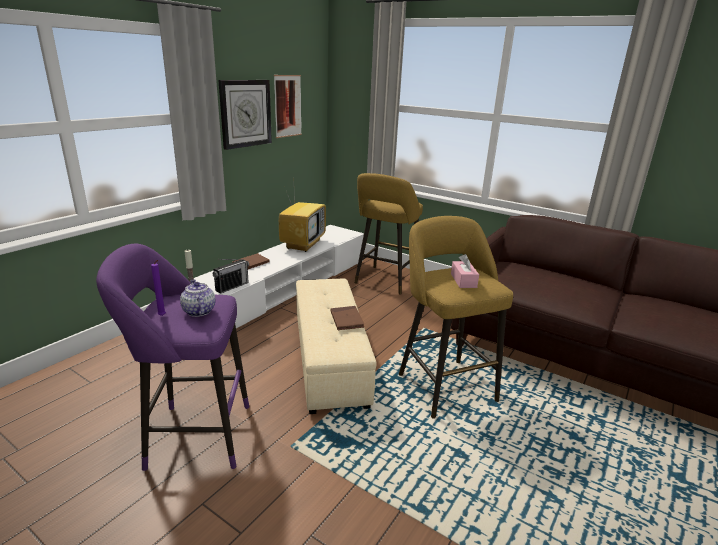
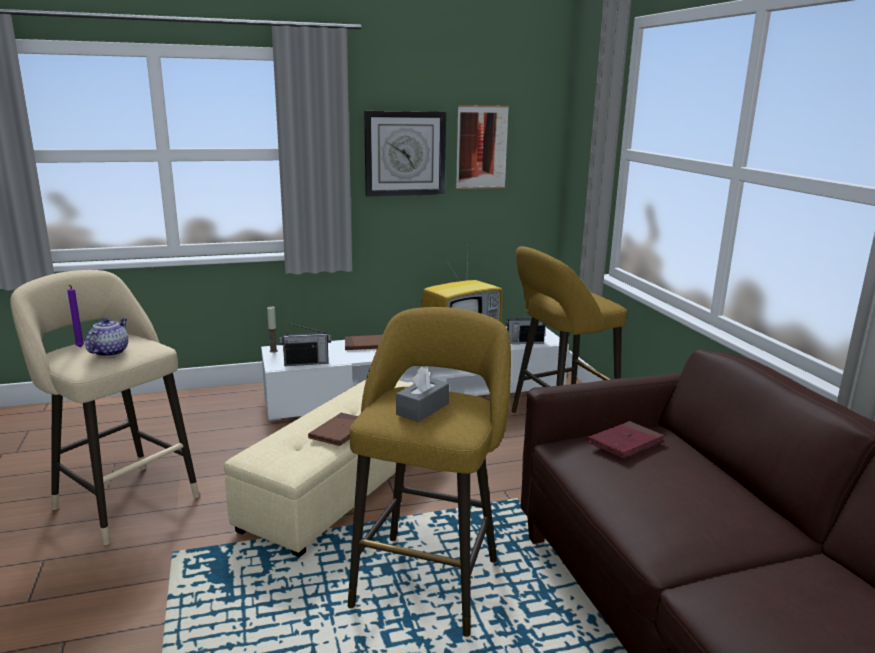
camera: 40 degrees right, 5 degrees down
(192, 435) = (122, 499): purple stool -> beige stool
(340, 238) = (524, 342): none -> radio
(463, 280) = (423, 409): pink tissue box -> grey tissue box
(513, 273) = (625, 443): none -> red book

